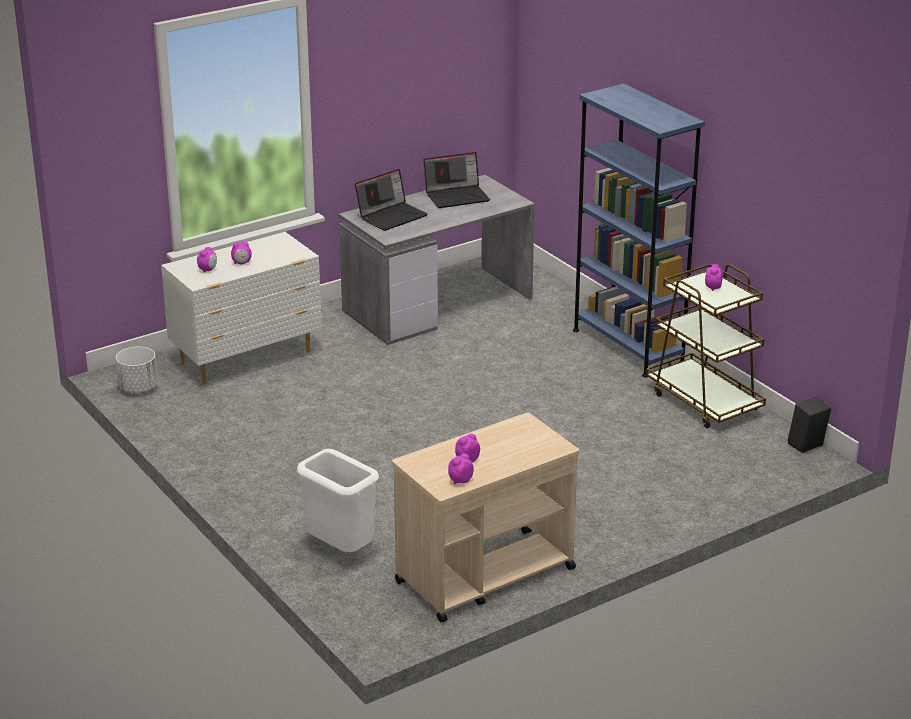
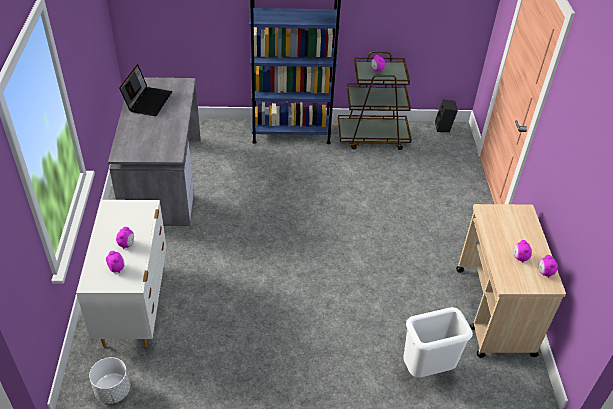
camera: 60 degrees left, 15 degrees up
(392, 216) = (142, 140): laptop -> none

